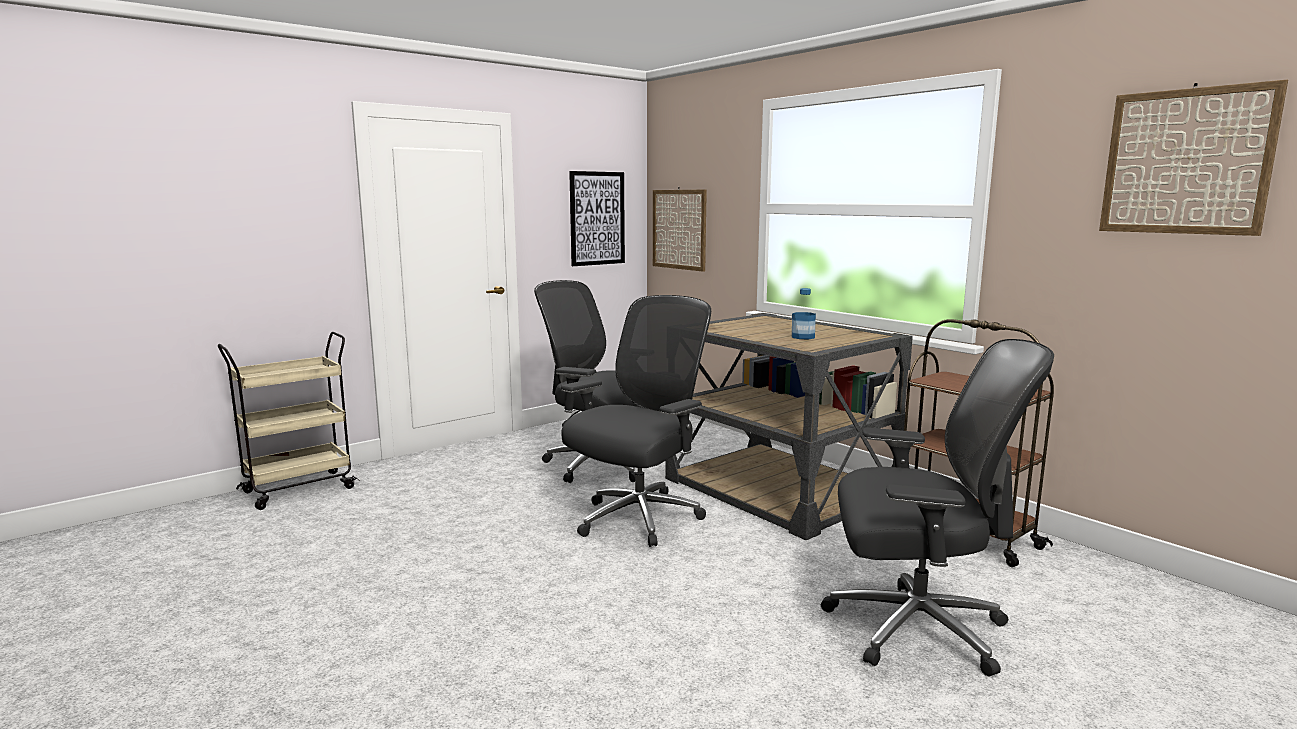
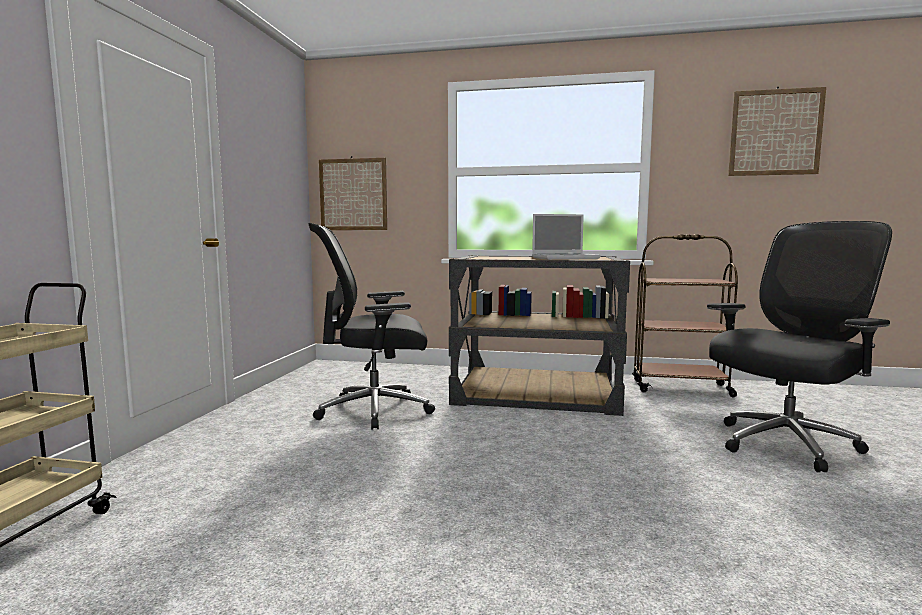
camera: 40 degrees left, 5 degrees down
(597, 218) = (279, 179): picture -> none
(639, 519) = (495, 438): office chair -> none
(803, 337) = (565, 258): bottle -> laptop

